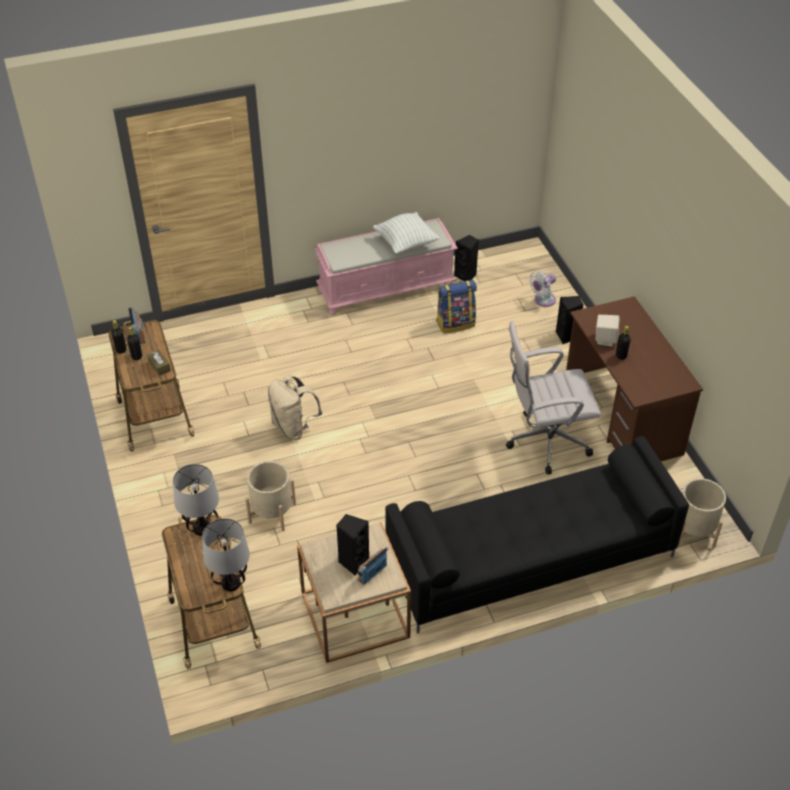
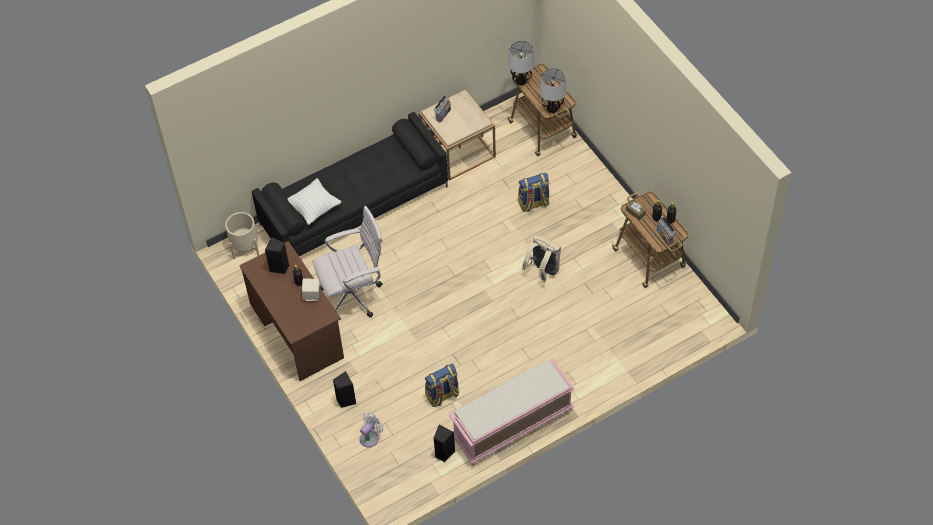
camera: 170 degrees right, 10 degrees up
(272, 513) = (533, 203): beige planter -> backpack
(353, 562) = (456, 118): black speaker -> black speaker (279, 267)
(405, 243) = (494, 402): pillow -> pillow (314, 208)

